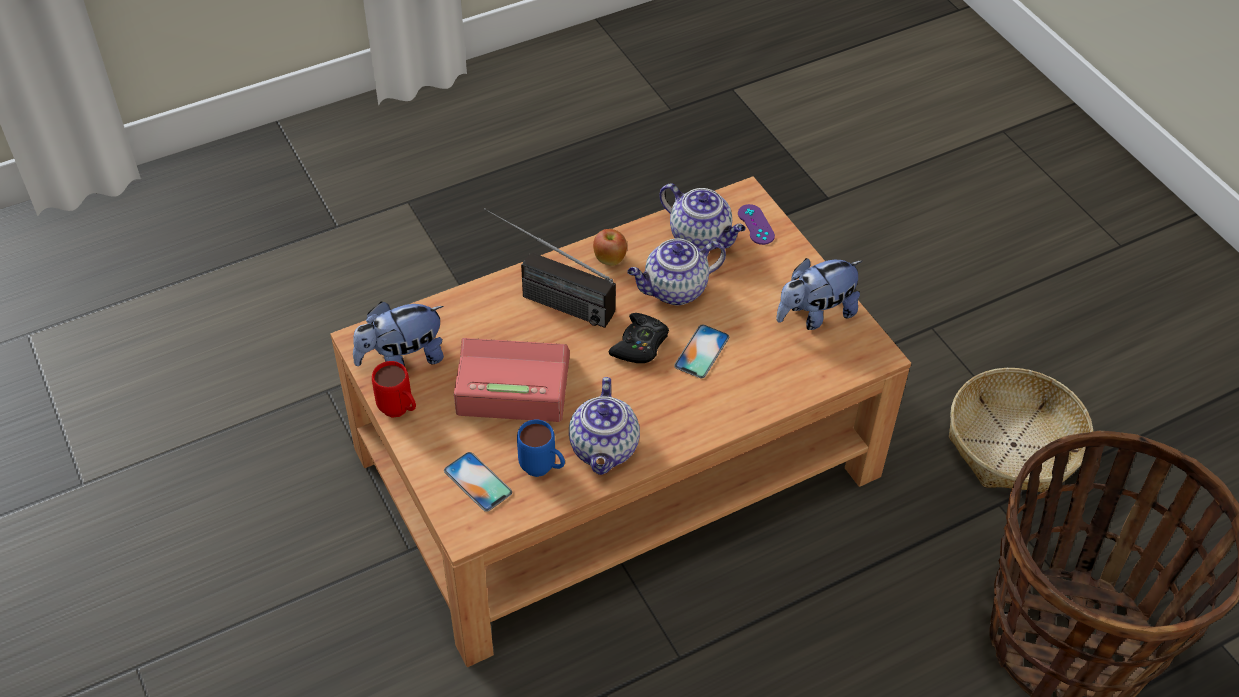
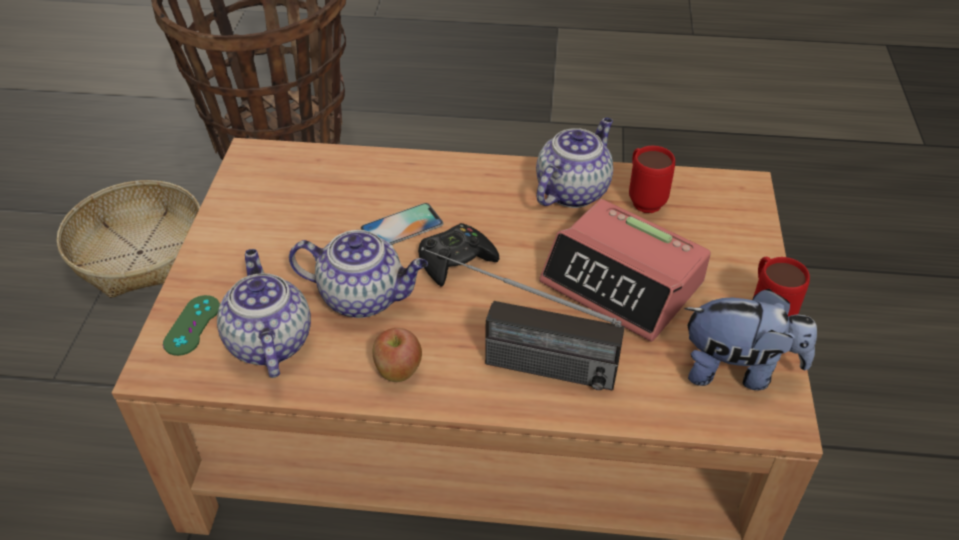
camera: 145 degrees left, 5 degrees down
(478, 482) = (713, 216): phone -> none
(543, 470) = (643, 199): blue mug -> red mug
(545, 298) = (516, 361): radio -> radio turned 135 degrees clockwise
(756, 225) = (192, 325): purple game controller -> green game controller
(815, 314) = (258, 207): plush toy -> none

